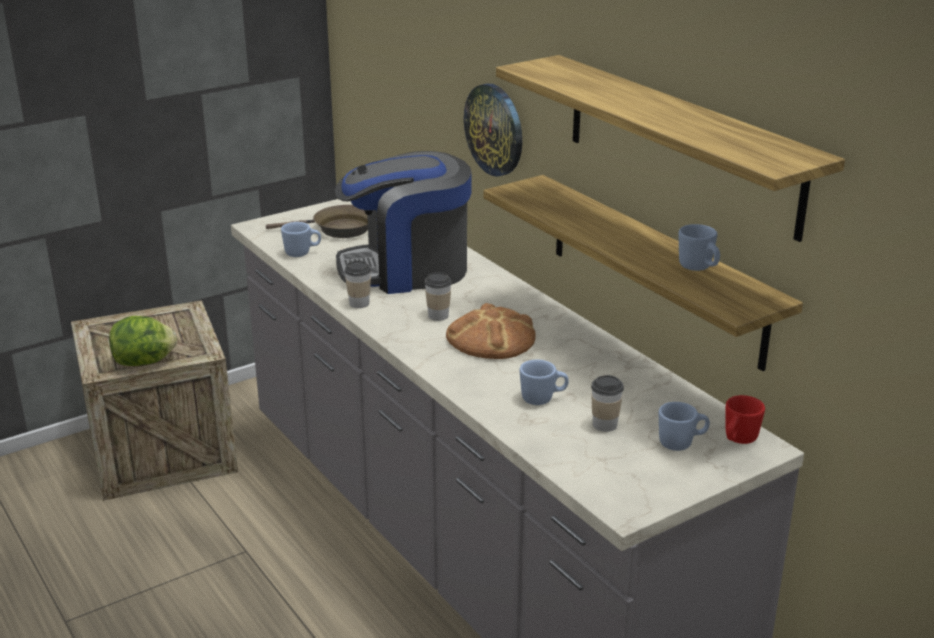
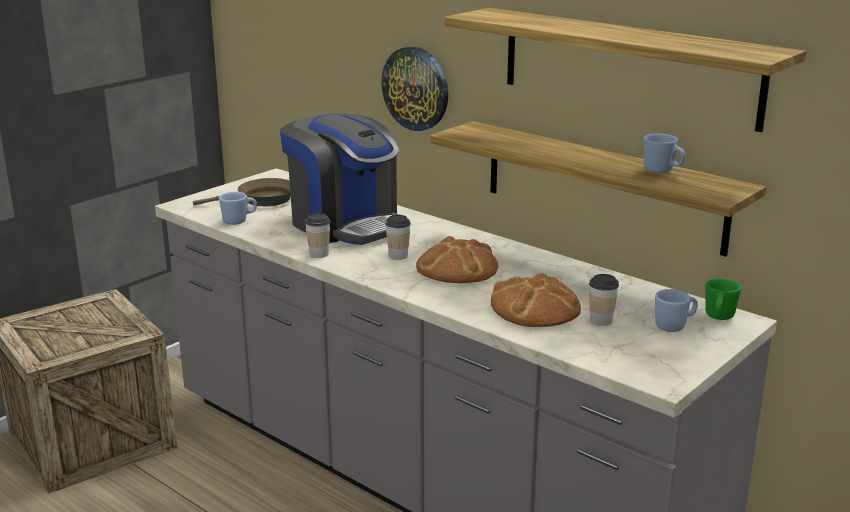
camera: 15 degrees left, 5 degrees down
(144, 362) = (84, 347): lettuce -> none
(406, 270) = (345, 224): coffee machine -> coffee machine turned 105 degrees counterclockwise
(543, 399) = (534, 308): blue mug -> bread
(738, 440) = (718, 318): red mug -> green mug

